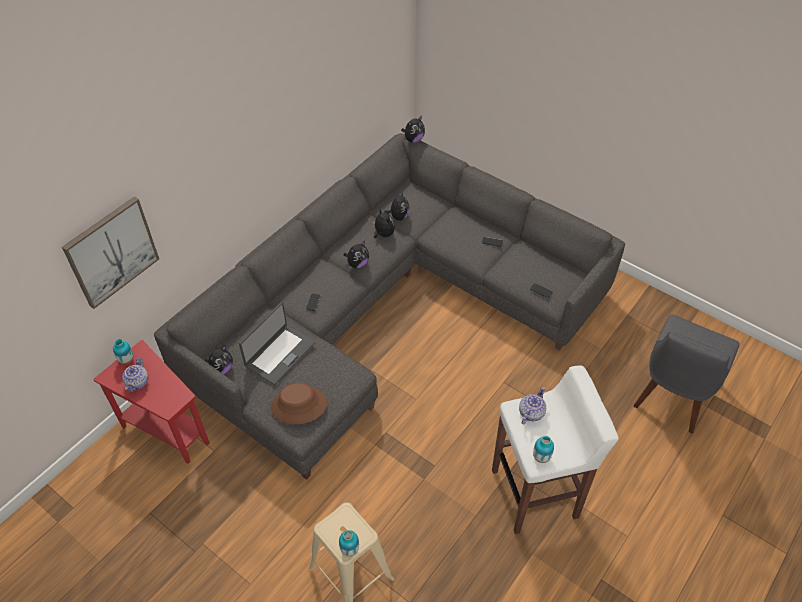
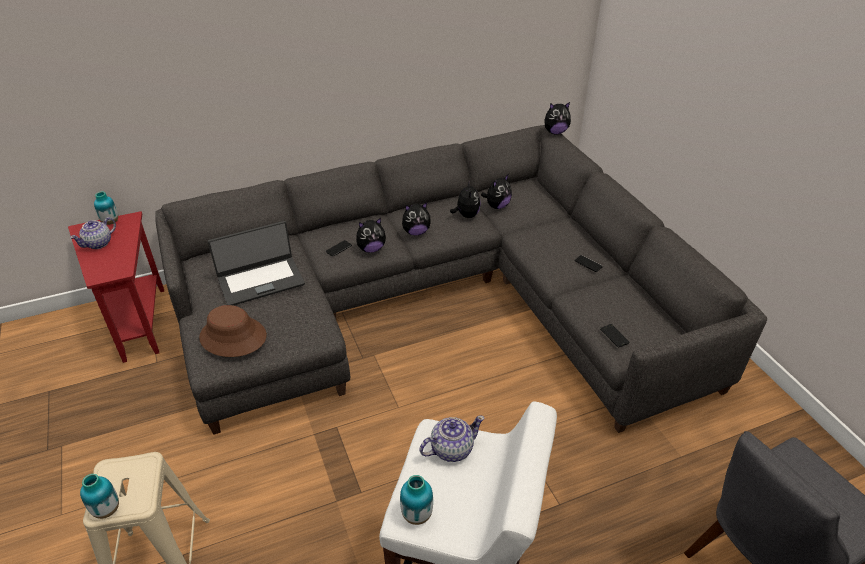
camera: 30 degrees right, 10 degrees down
(111, 252) = (110, 82): picture -> none
(221, 369) = (197, 273): plush toy -> plush toy (371, 249)

